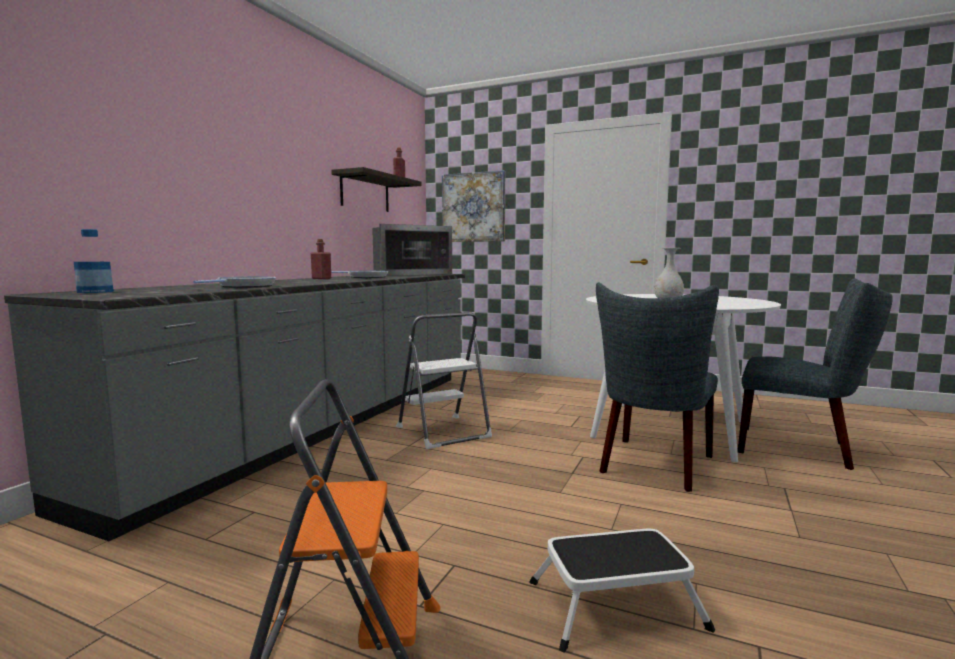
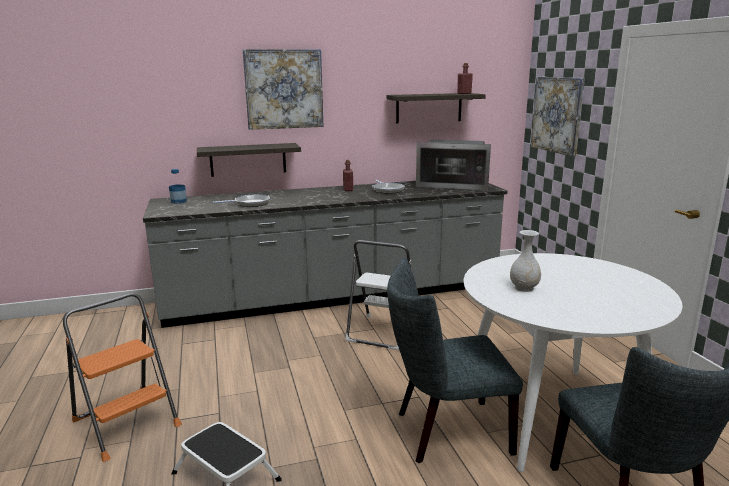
camera: 50 degrees right, 10 degrees up
(182, 233) = (248, 159): none -> shelf
(227, 134) = (284, 89): none -> picture

